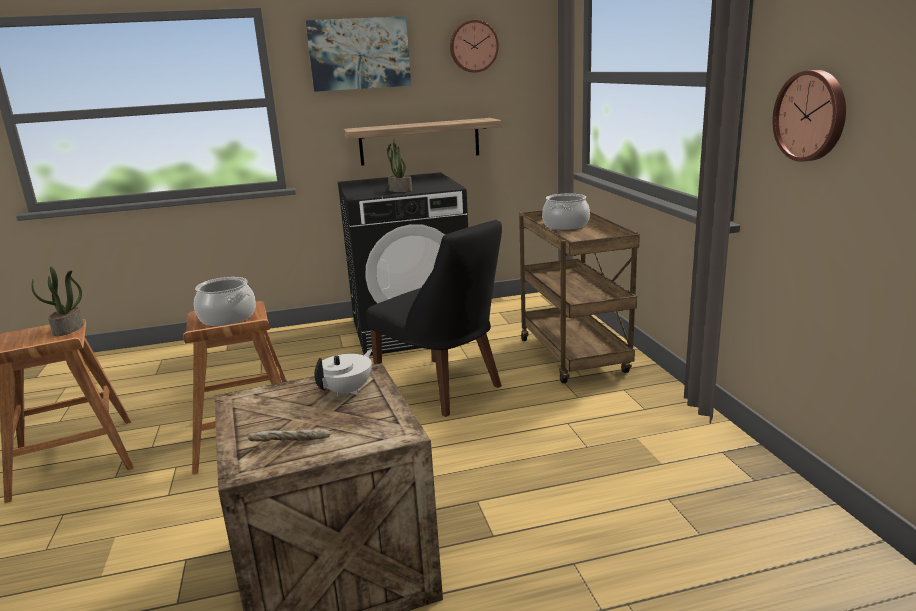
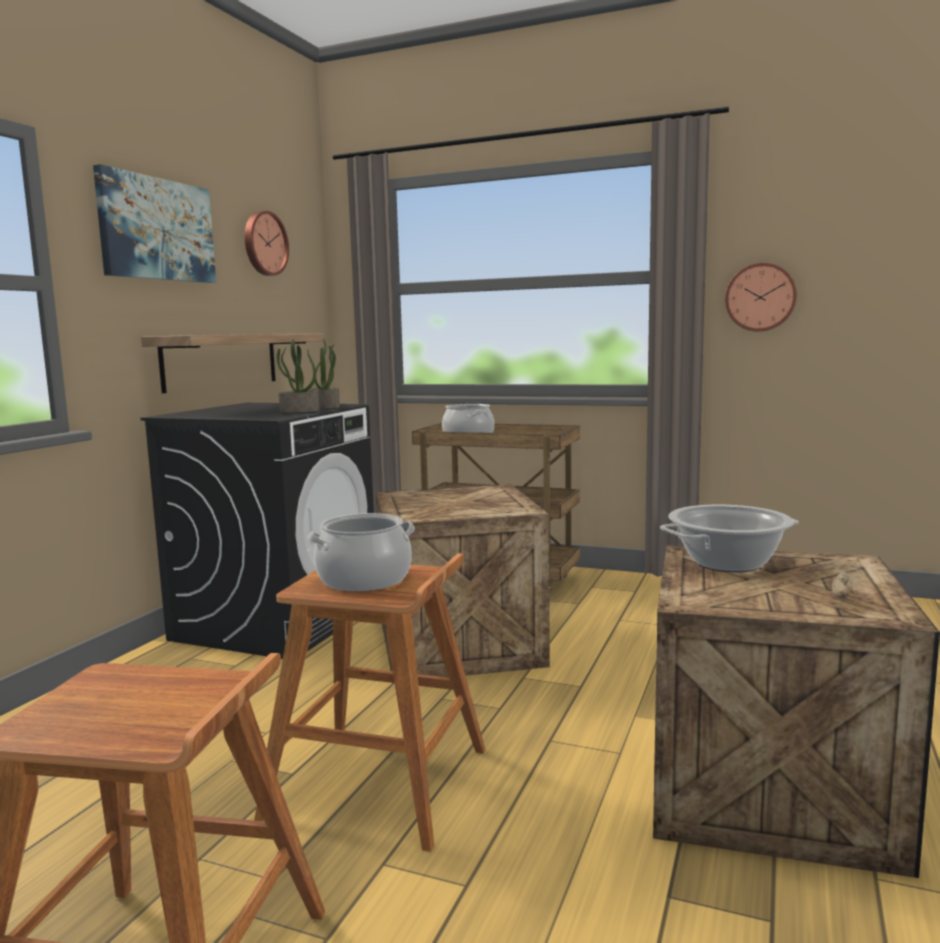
camera: 55 degrees left, 10 degrees down
(68, 329) = (136, 677): potted plant -> potted plant (325, 407)
(348, 391) = (728, 563): white teapot -> cooking pot
(443, 388) = (462, 645): black chair -> crate

